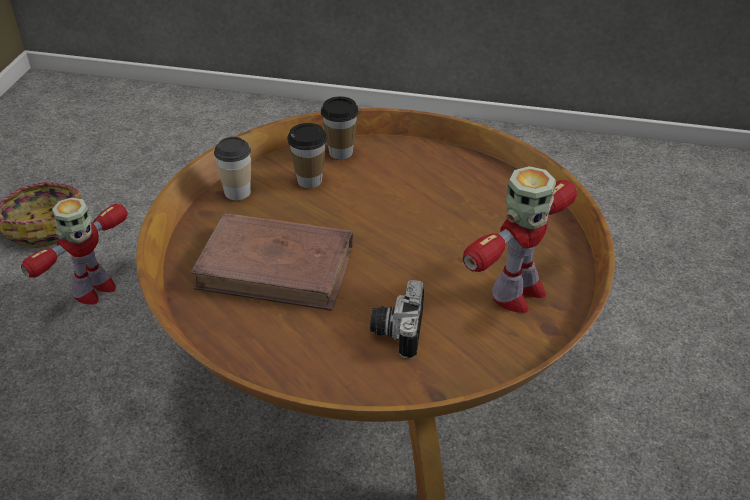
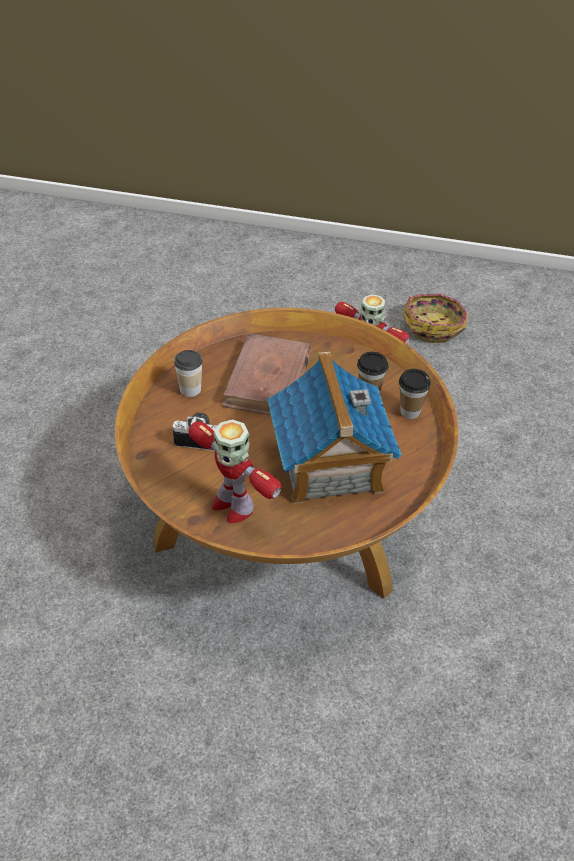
camera: 90 degrees right, 5 degrees up
(237, 192) = (352, 357): cup -> cup (190, 389)
(435, 213) = (329, 465): none -> toy house

